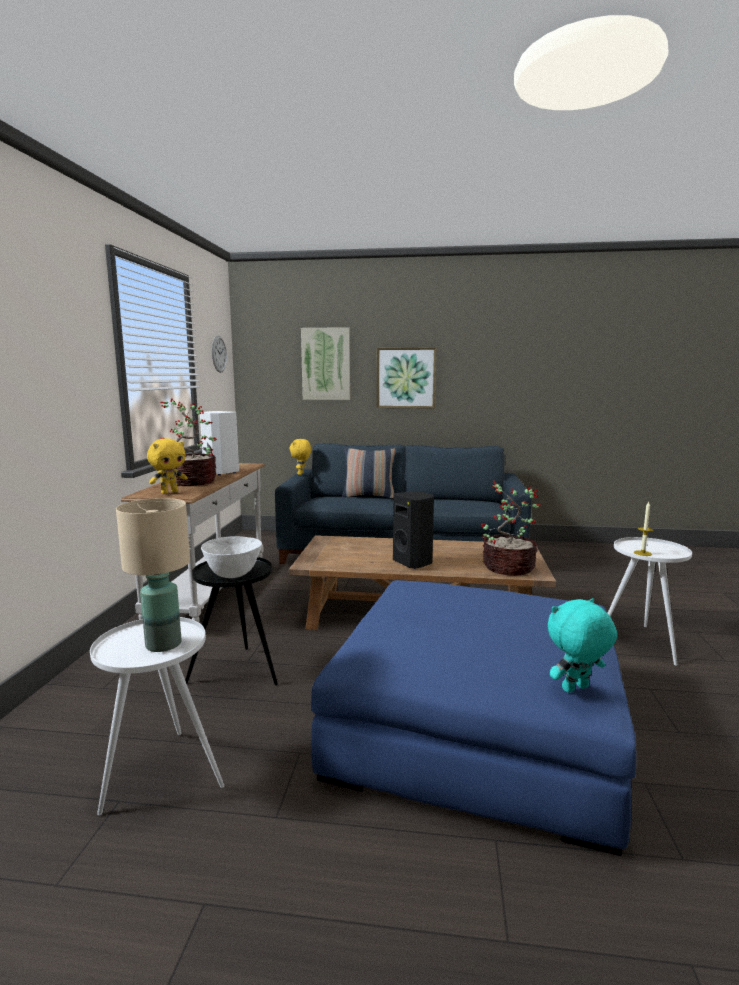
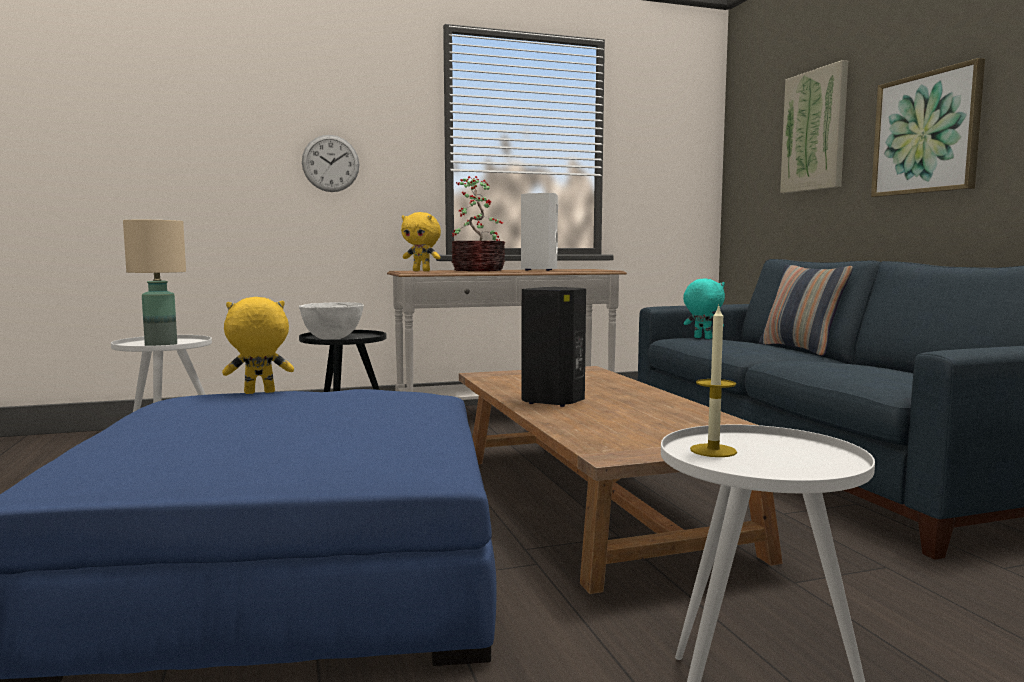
camera: 65 degrees right, 5 degrees down
(219, 354) = (676, 136): wall clock -> wall clock (330, 163)
(301, 474) = (732, 304): yellow plush toy -> yellow plush toy (259, 393)
(507, 568) = (613, 438): potted plant -> none
(576, 689) = (85, 462): turquoise plush toy -> turquoise plush toy (702, 338)

